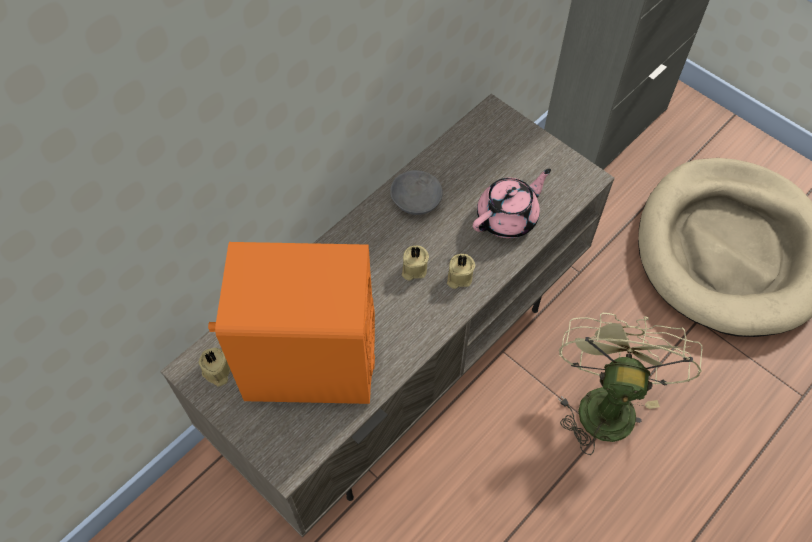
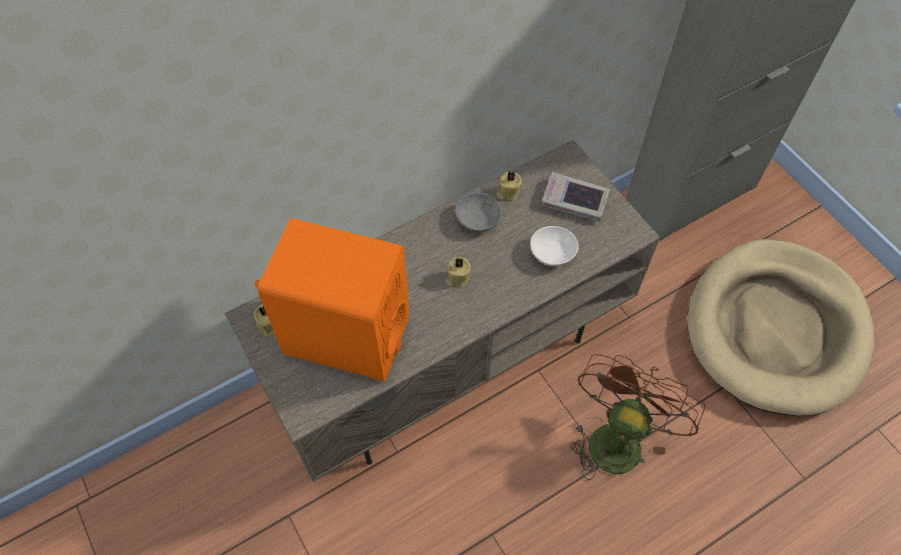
camera: 15 degrees right, 0 degrees up
(458, 277) = (493, 293): beige candle -> beige candle (508, 192)
(508, 217) = (553, 251): pink teapot -> white bowl
(513, 158) = (574, 201): none -> book
(605, 401) = (617, 436): green fan -> brown fan

